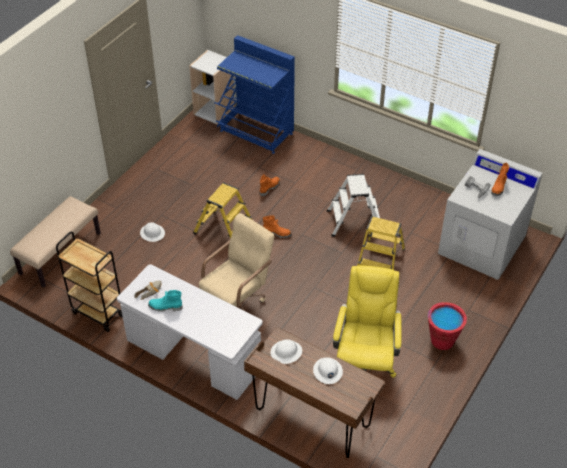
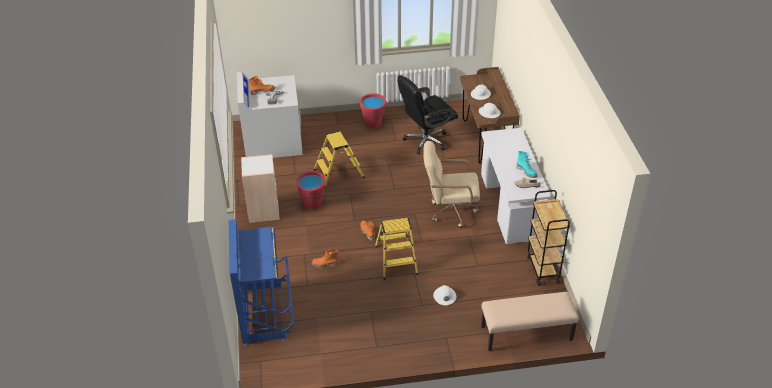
camera: 130 degrees left, 5 degrees down
(214, 111) = (261, 363): bookcase -> bookcase (263, 211)
(355, 221) = (312, 203): white step ladder -> red bucket
(364, 365) = (427, 140): yellow office chair -> black office chair

